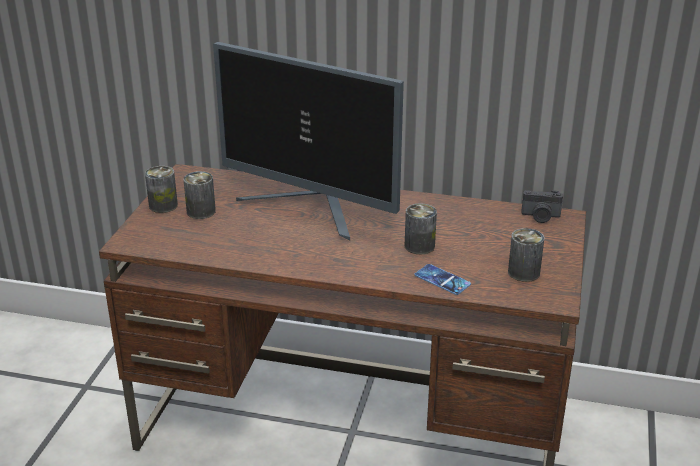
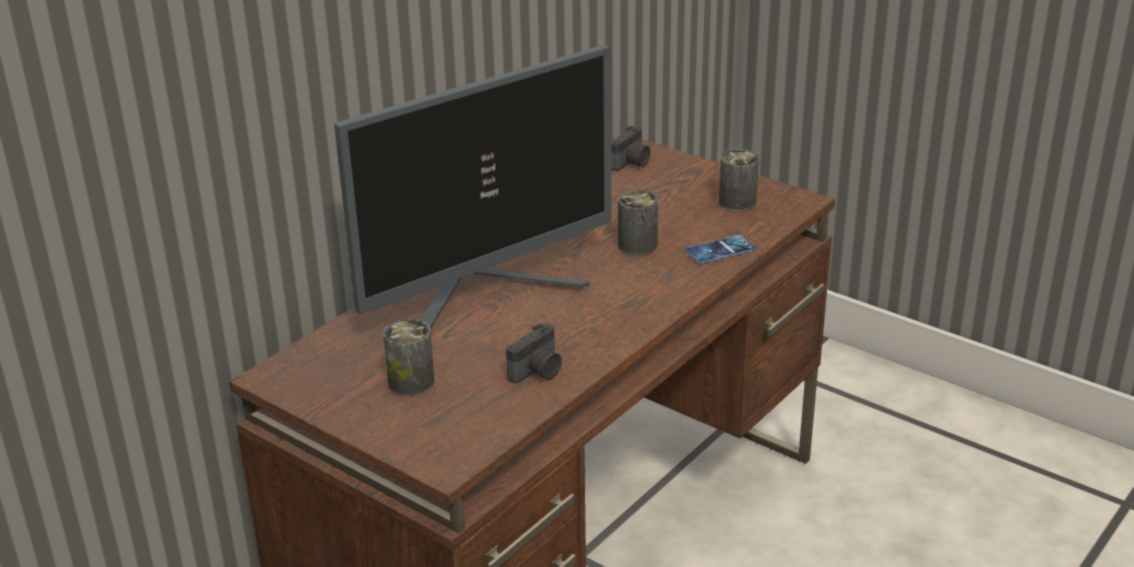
camera: 65 degrees left, 0 degrees up
(163, 205) = (361, 413): can -> none
(235, 247) = (538, 372): none -> camera

